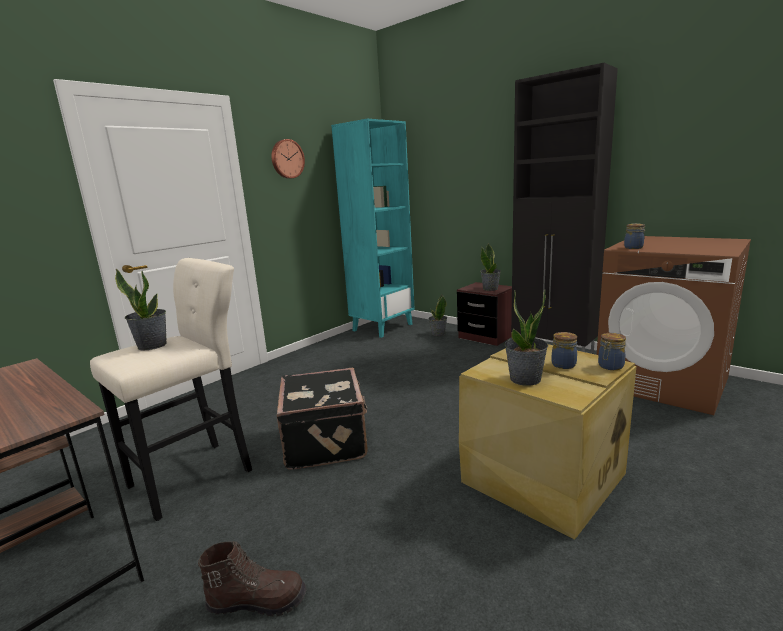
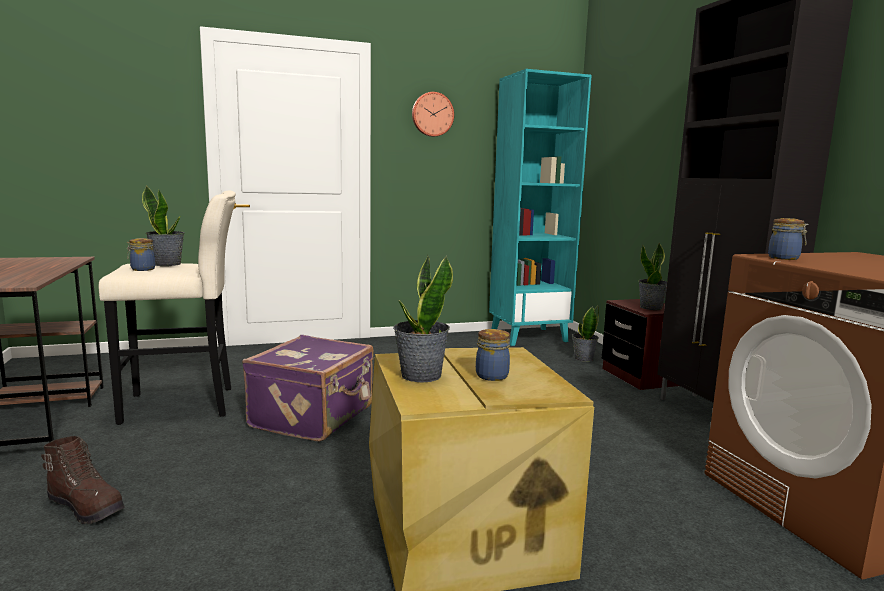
camera: 30 degrees right, 5 degrees down
(327, 441) = (314, 417): black suitcase -> purple suitcase
(610, 366) = (545, 393): jar -> jar (142, 269)

